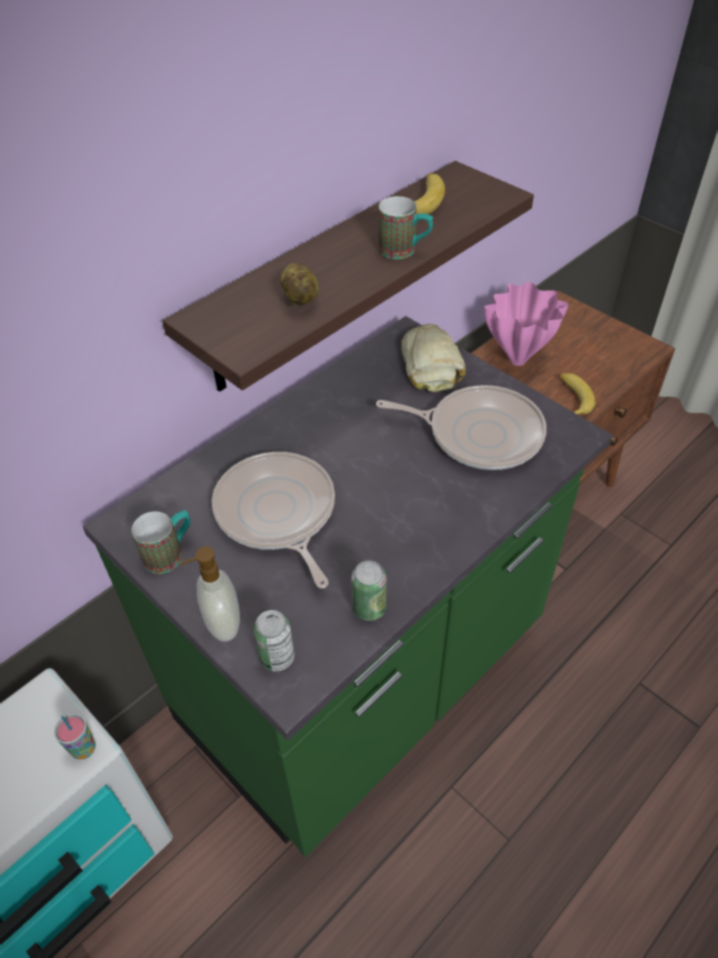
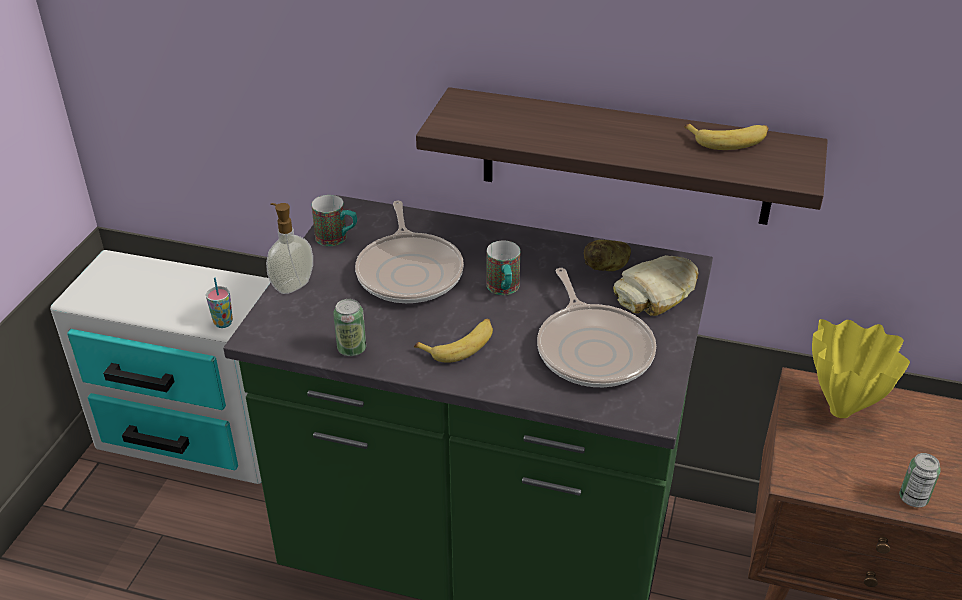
camera: 60 degrees right, 10 degrees down
(277, 514) = (410, 272): frying pan -> frying pan turned 135 degrees clockwise
(277, 657) = (280, 320): can -> can (913, 498)
(301, 298) = (527, 129): potato -> potato (607, 267)
(405, 251) = (642, 154): mug -> mug (504, 290)
(519, 360) = (841, 412): pink vase -> yellow vase
(572, 398) = (825, 473): banana -> banana (460, 345)

